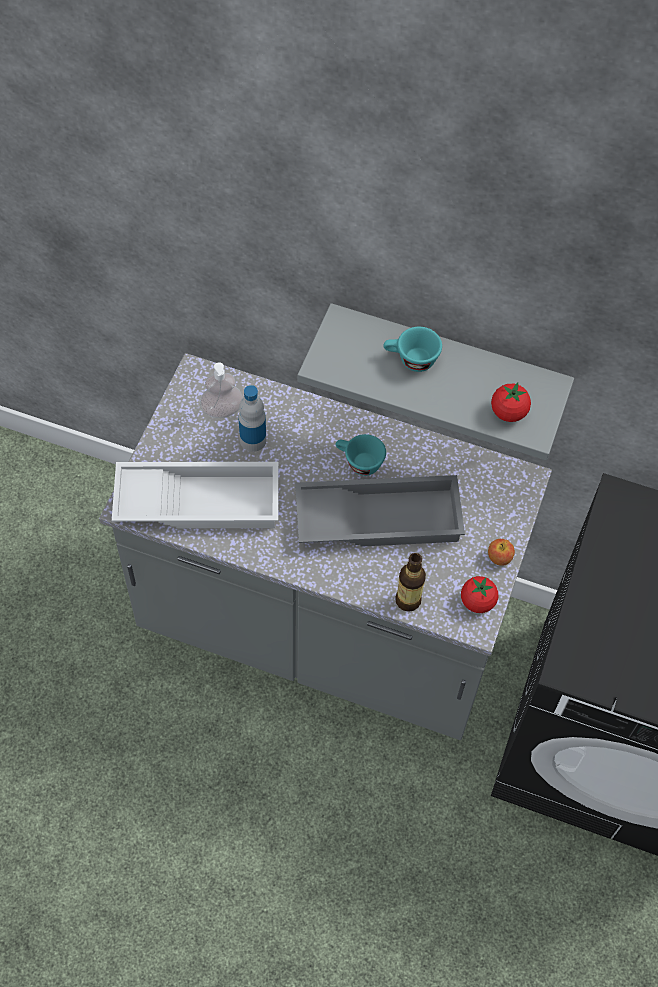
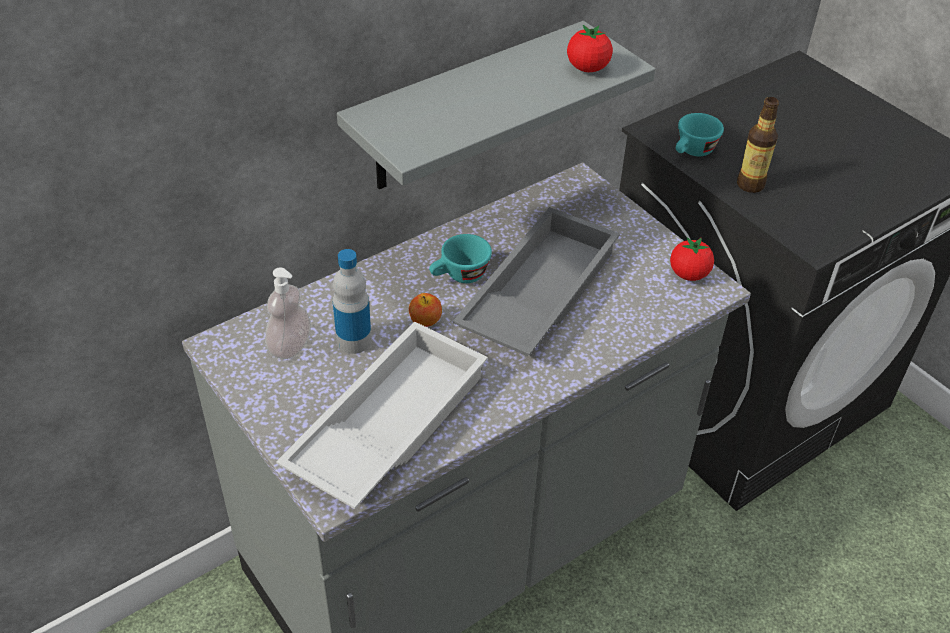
camera: 55 degrees left, 15 degrees down
(408, 600) = (651, 320): bottle -> bottle (750, 185)
(410, 360) = (466, 95): turquoise cup -> turquoise cup (692, 152)
(499, 558) = (651, 237): apple -> apple (425, 321)

